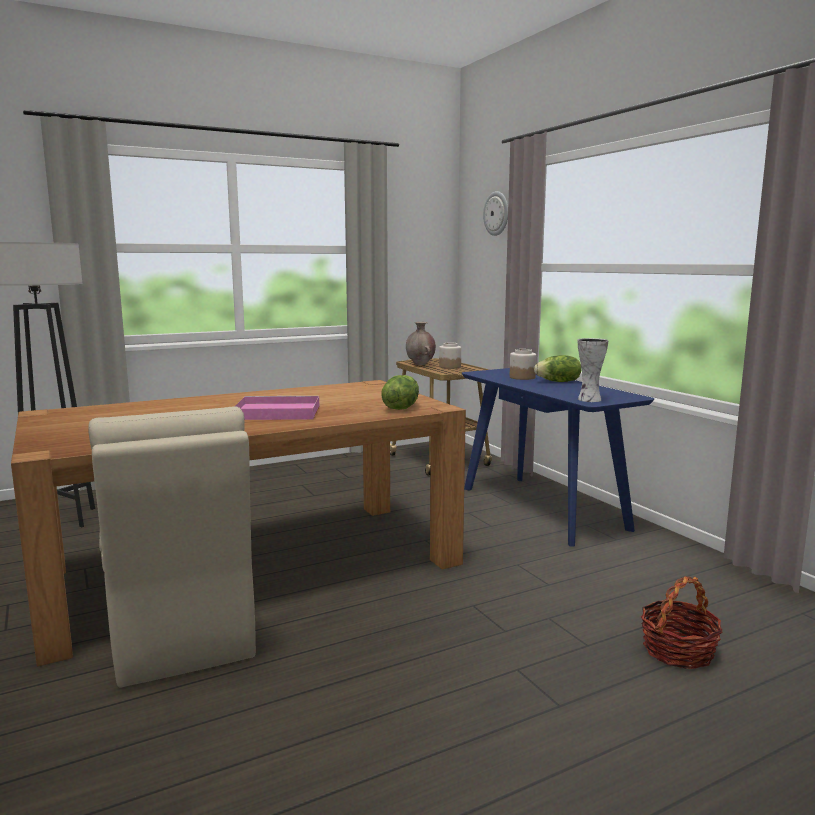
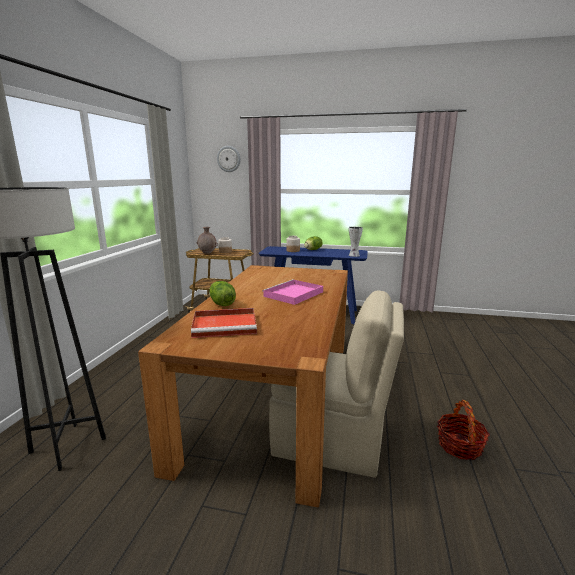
camera: 50 degrees left, 5 degrees up
(118, 415) = (226, 325): none -> red tray
(400, 408) = (326, 276): lettuce -> lettuce (221, 304)
(678, 651) = (449, 343): basket -> basket (460, 446)

